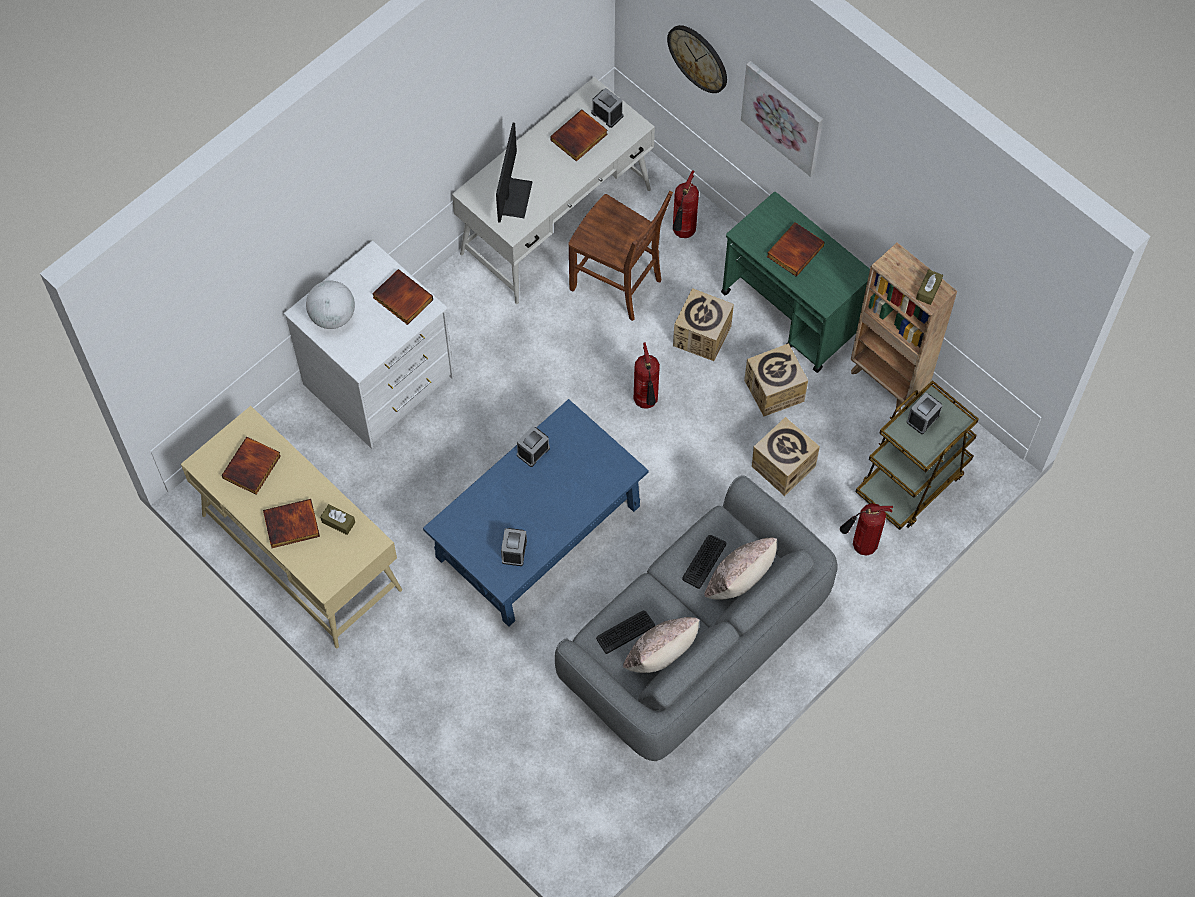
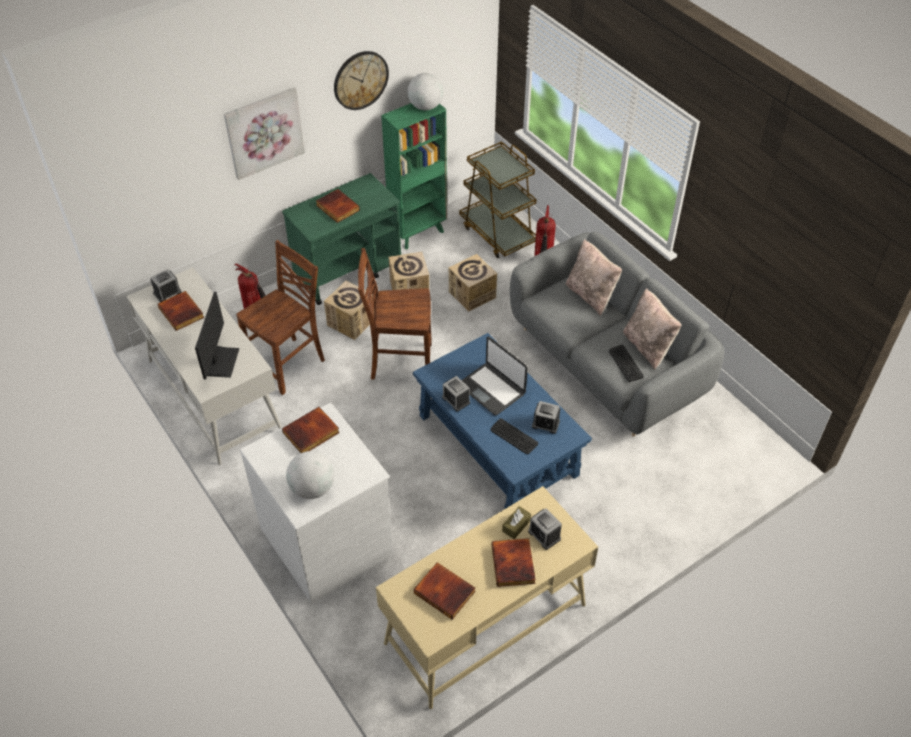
camera: 80 degrees left, 15 degrees down
(513, 197) = (222, 361): monitor -> monitor turned 75 degrees clockwise
(557, 487) = (492, 389): none -> laptop
(646, 403) = (400, 362): fire extinguisher -> brown chair
(698, 58) = (181, 176): wall clock -> wall clock (360, 80)
(704, 561) = (571, 311): keyboard -> keyboard (513, 437)
(888, 381) = (418, 233): brown bookcase -> green bookcase
(923, 418) = (493, 168): alarm clock -> alarm clock (544, 535)
(928, 290) = (425, 107): brown tissue box -> globe

